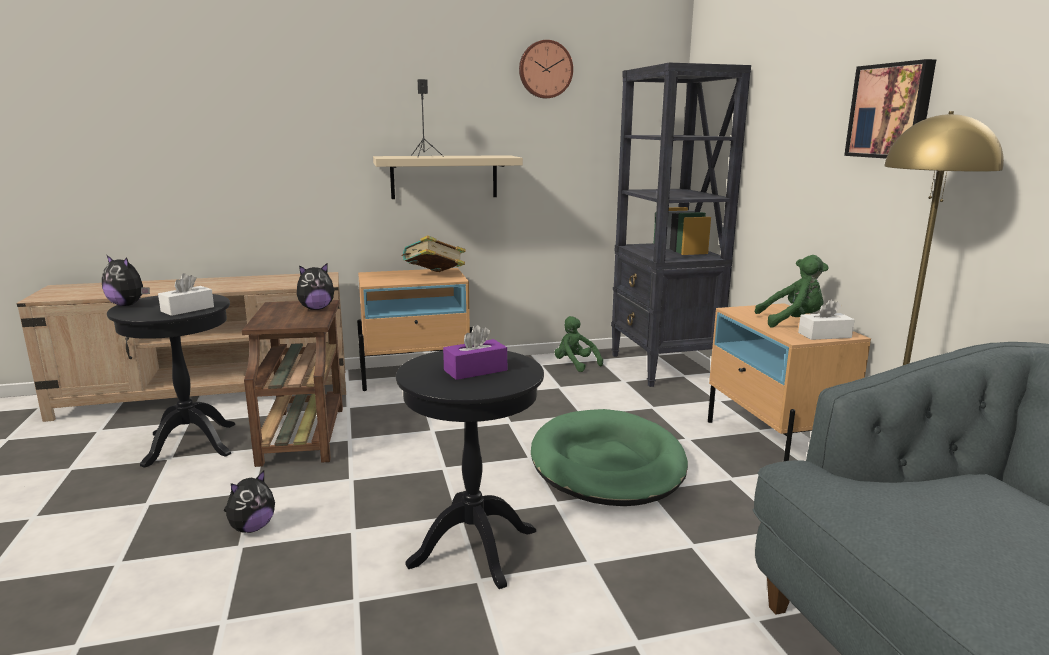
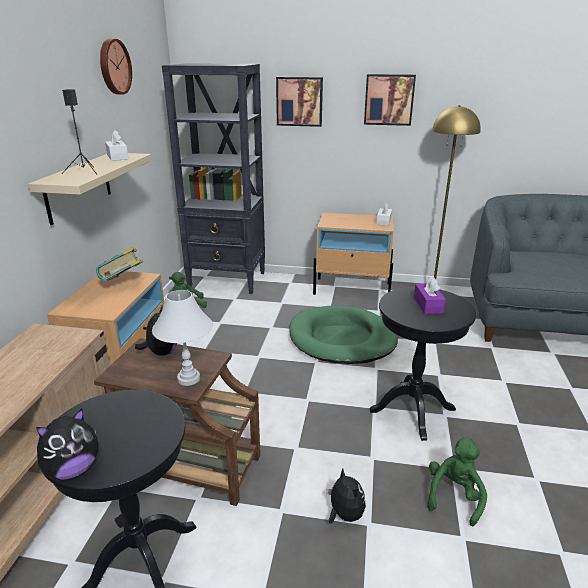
camera: 65 degrees left, 10 degrees up
(187, 309) = (150, 418): white tissue box -> white tissue box (117, 157)
(275, 322) = (188, 379): none -> white table lamp
(784, 118) = (299, 101): none -> picture
(792, 321) = (357, 220): green plush toy -> green plush toy (454, 496)

